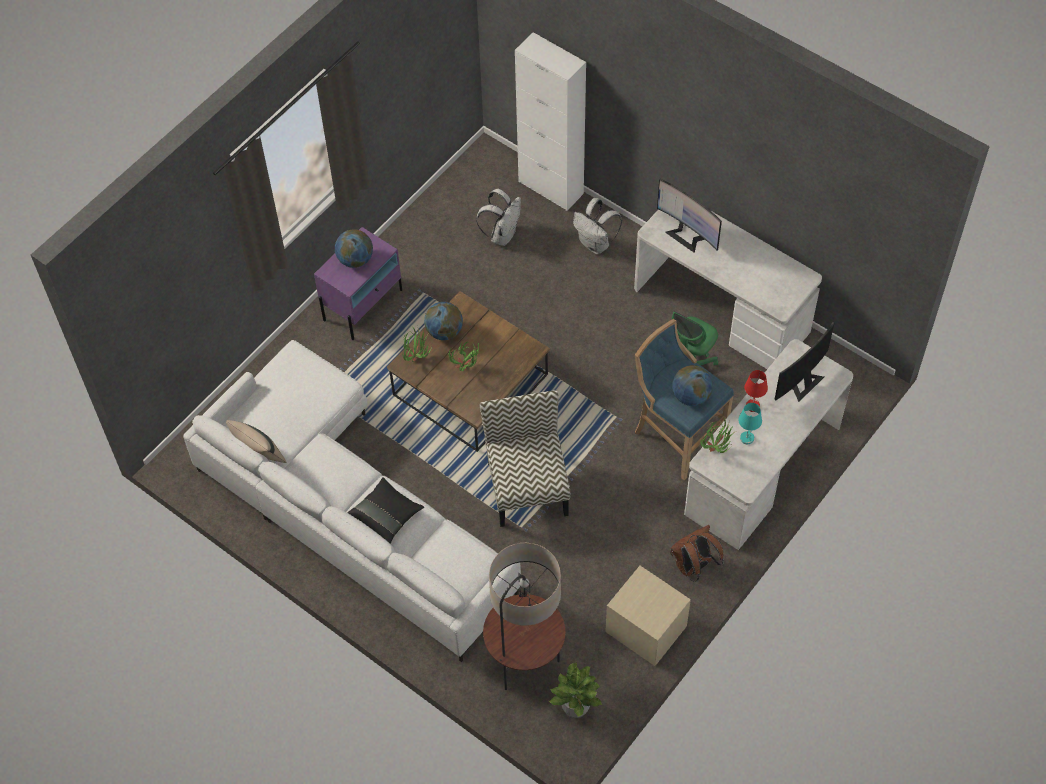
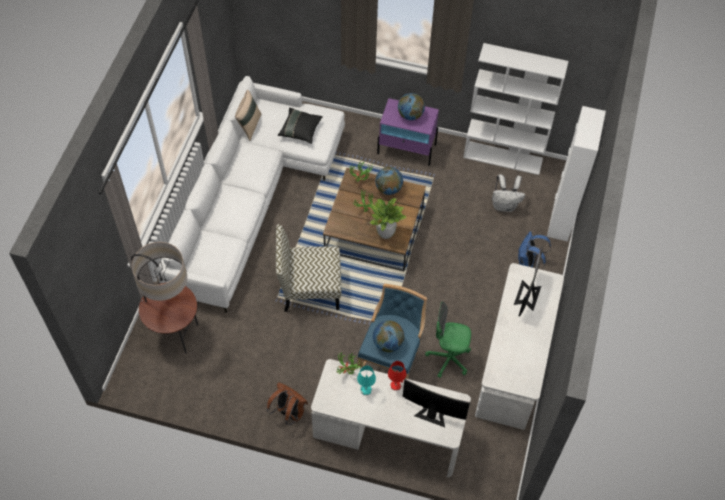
camera: 65 degrees right, 0 degrees up
(386, 516) = (231, 206): black pillow -> black pillow (300, 130)
(431, 208) = (503, 157): none -> white bookcase
(527, 486) = (309, 289): chair -> chair turned 150 degrees counterclockwise
(575, 709) = (154, 375): potted plant -> potted plant (385, 233)
(596, 244) = (528, 263): white backpack -> blue backpack
(646, 629) = (228, 398): beige nightstand -> none

